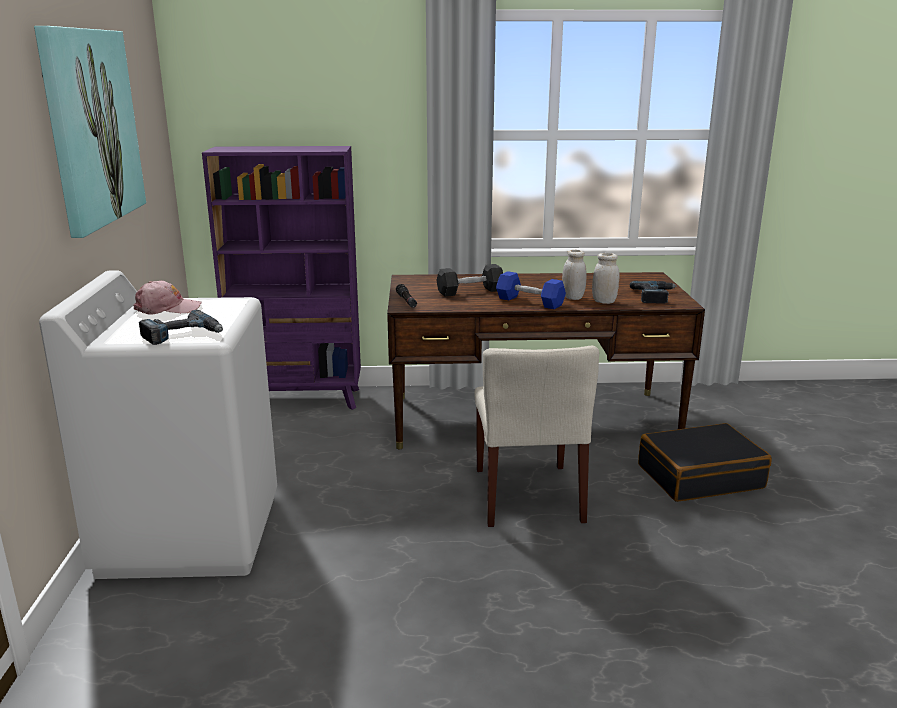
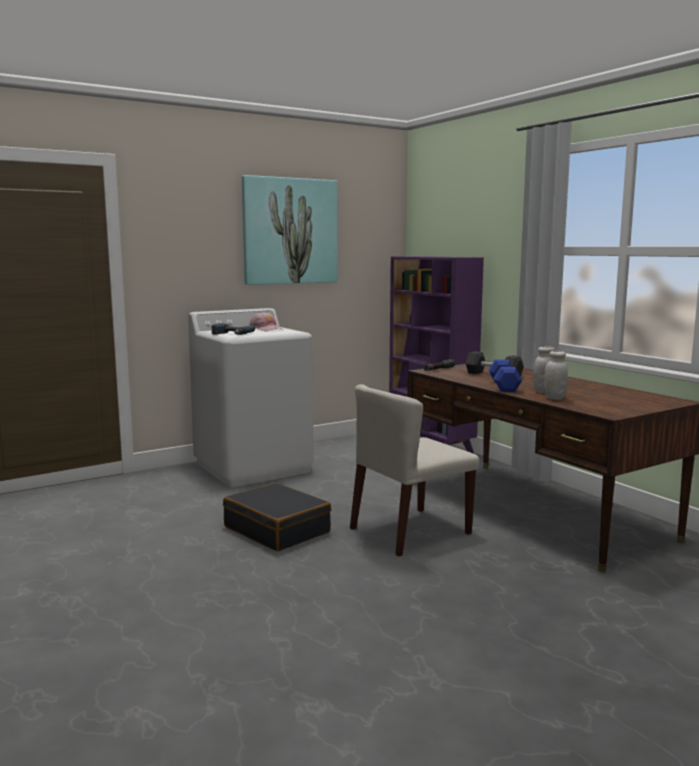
camera: 60 degrees right, 10 degrees down
(655, 296) = (611, 407): power drill -> none
(699, 476) = (548, 588): black suitcase -> black suitcase (277, 530)

